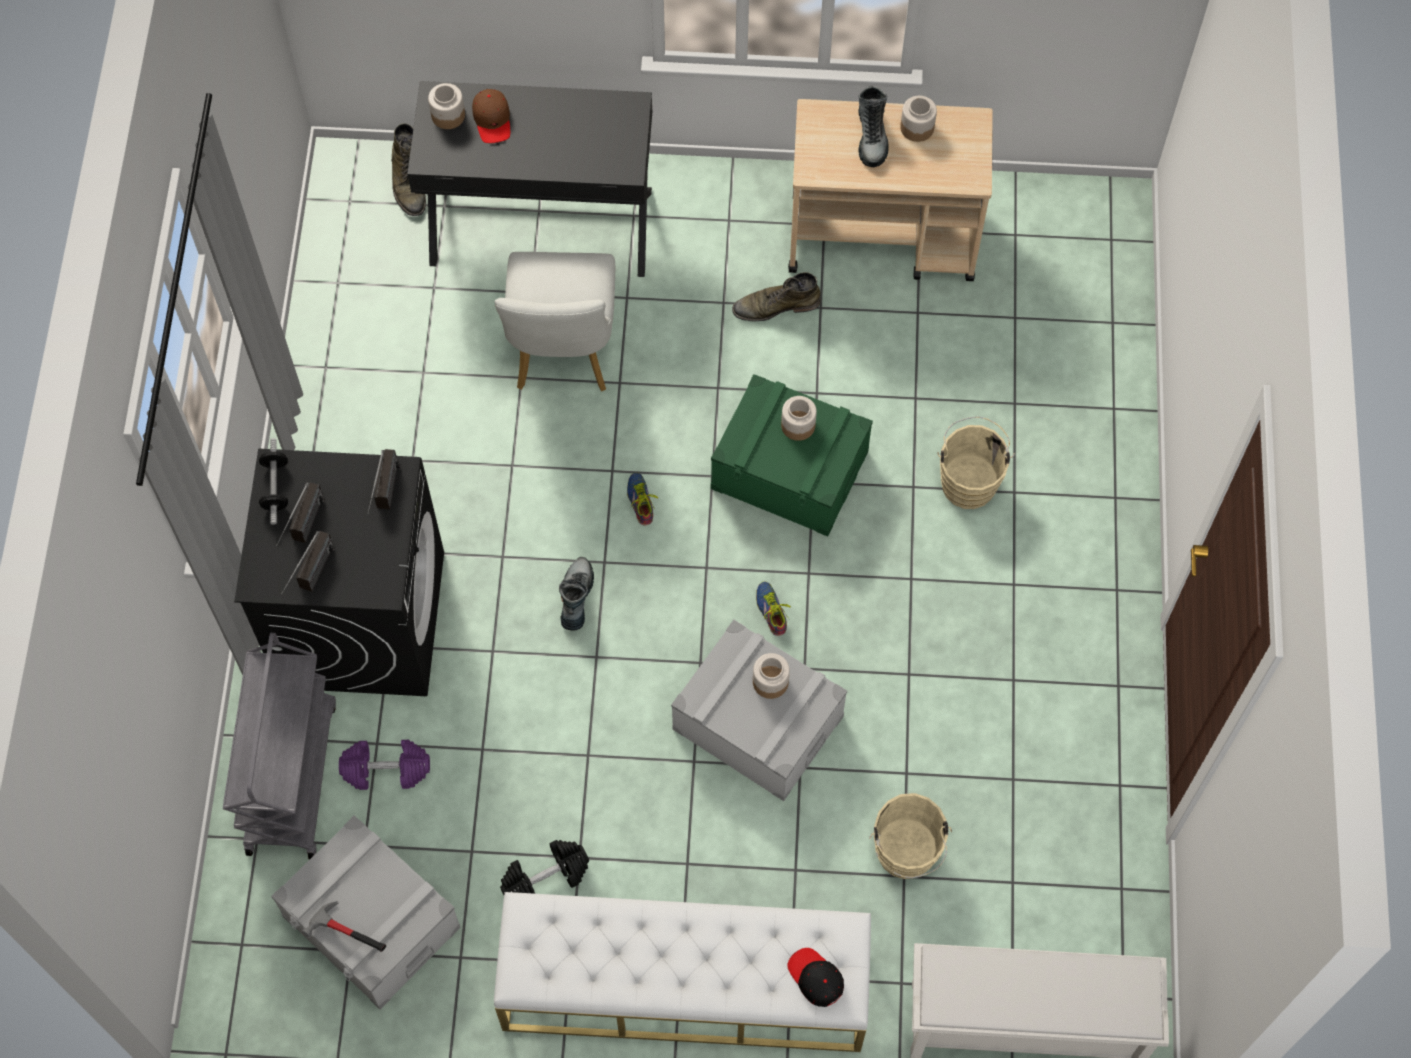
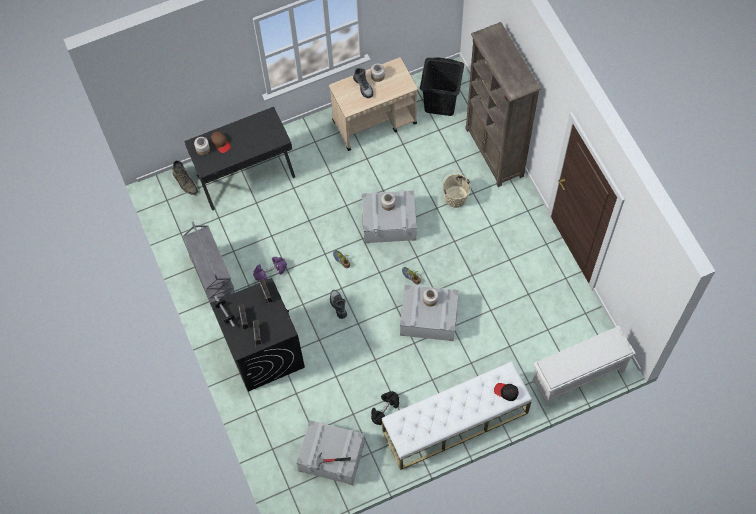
camera: 25 degrees left, 0 degrees up
(291, 776) = (271, 420): grey cart -> grey cart (213, 278)
(386, 770) = (305, 400): purple dumbbell -> purple dumbbell (270, 271)
(563, 355) = (282, 220): white chair -> none
(776, 306) = (350, 165): green boot -> none
(790, 470) = (389, 223): green storage box -> grey storage box
(905, 856) = (506, 339): beige bucket -> none
(1054, 260) = (441, 102): none -> black laundry basket
(1113, 425) = (494, 152): none -> brown bookcase

